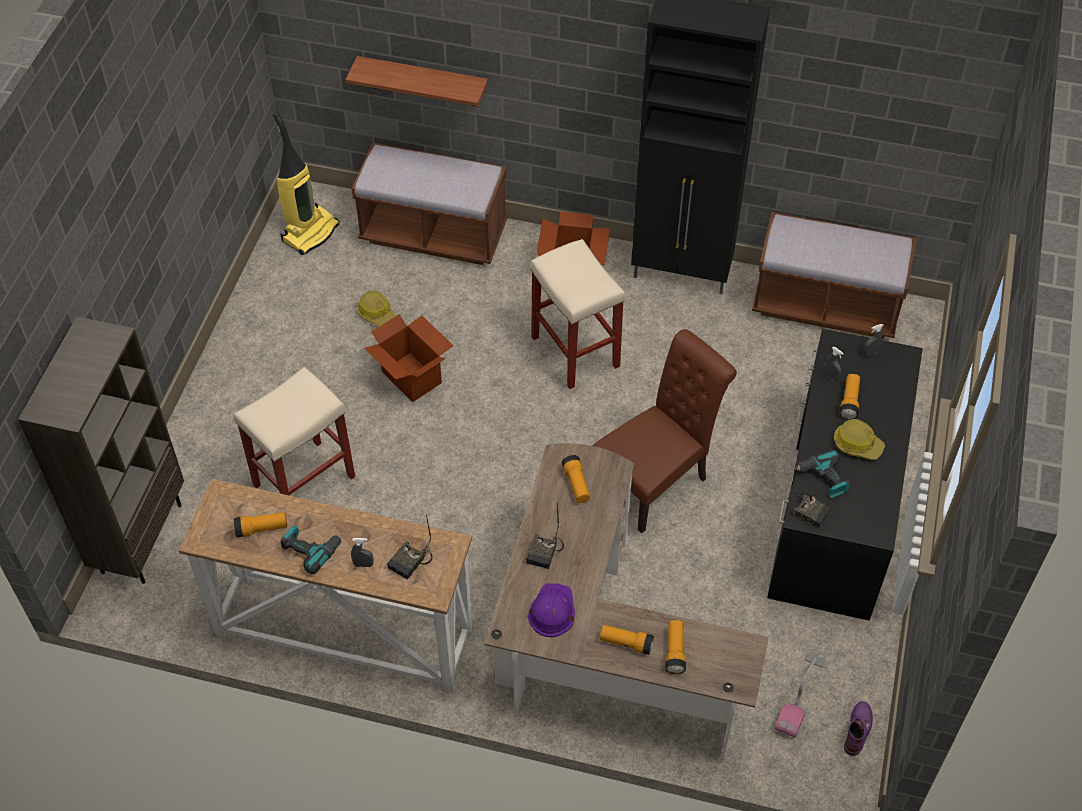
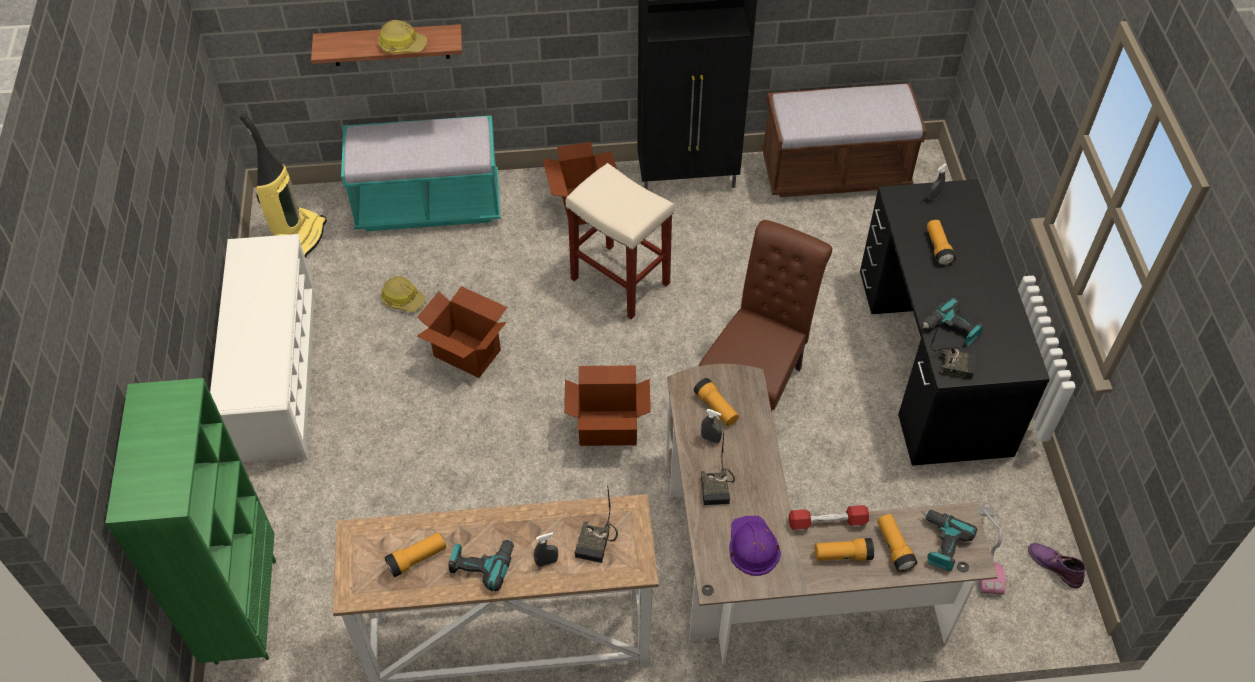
camera: 20 degrees left, 0 degrees up
(140, 537) = (244, 610): brown bookcase -> green bookcase
(243, 350) = (277, 377): none -> white shoe rack
(303, 482) = (399, 494): beige stool -> none
(434, 234) = (428, 205): brown bench -> turquoise bench
(506, 479) = (607, 427): none -> cardboard box
(626, 611) = (827, 522): none -> red dumbbell
(719, 661) = (941, 543): none -> power drill
(830, 376) = (909, 229): grey spray bottle -> grey spray bottle (710, 439)
(857, 444) = (965, 287): hard hat -> hard hat (402, 45)
(858, 729) = (1054, 565): purple boot -> purple boot turned 45 degrees counterclockwise

